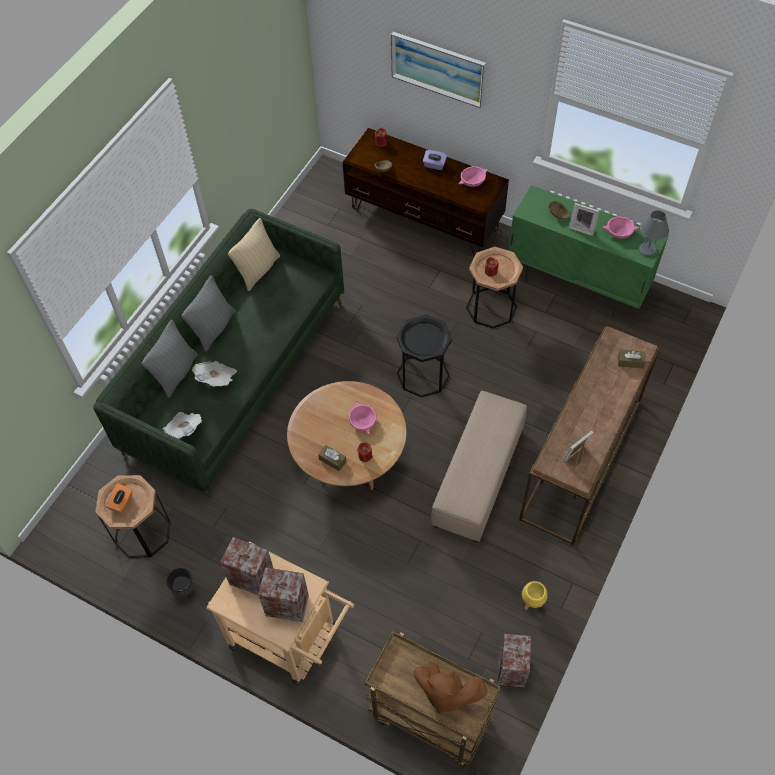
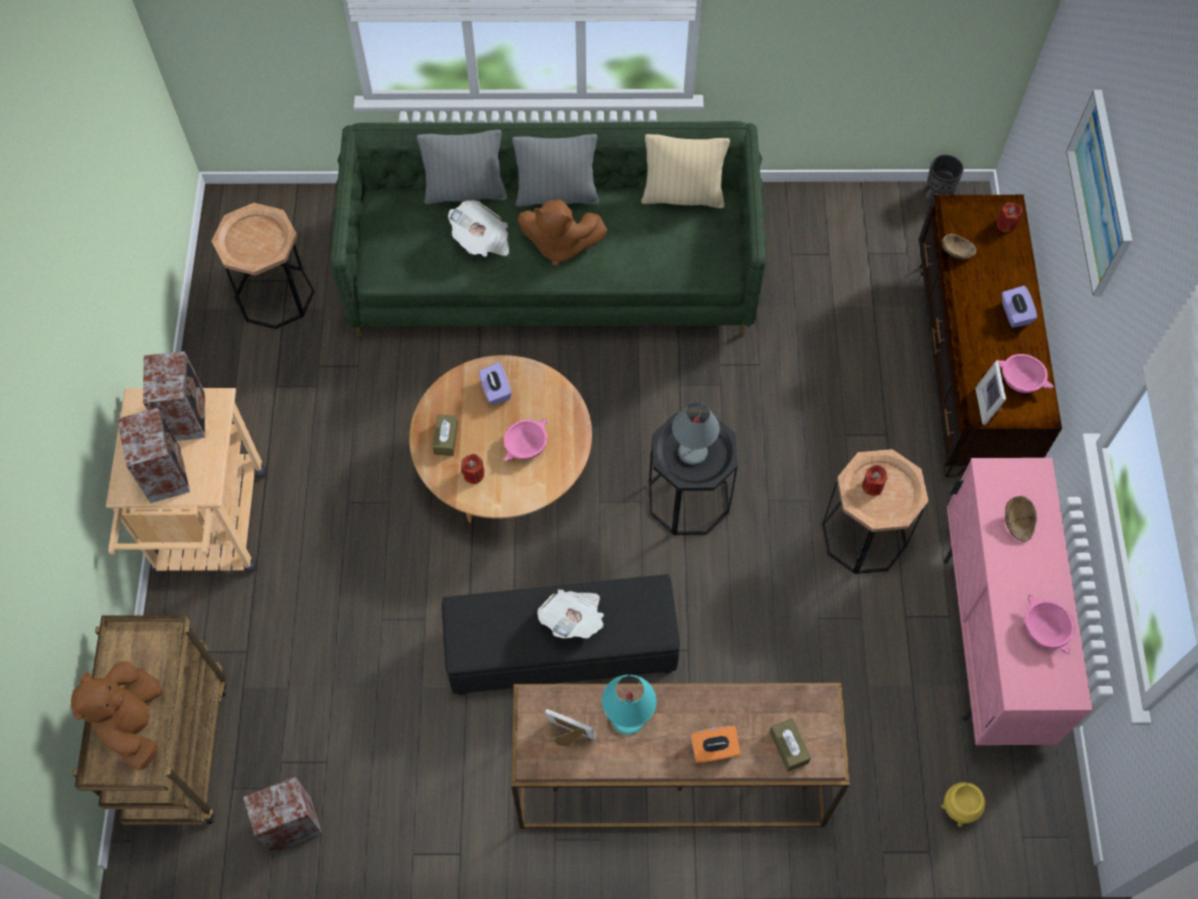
camera: 60 degrees right, 5 degrees up
(122, 503) = (252, 236): orange tissue box -> orange tissue box (714, 749)
(184, 430) = (388, 245): newspaper -> newspaper (574, 619)
(185, 591) = (219, 382): black planter -> black planter (938, 194)
(248, 342) = (559, 245): none -> brown plush toy
(317, 421) = (495, 390): none -> purple tissue box
(479, 477) = (561, 650): beige ottoman -> black ottoman
(532, 603) = (401, 810): yellow planter -> yellow planter (955, 812)
(576, 285) = (987, 639): green cabinet -> pink cabinet
(579, 425) = (628, 718): none -> turquoise table lamp
(582, 228) = (1015, 569): picture frame -> picture frame (988, 405)
(648, 249) = (1038, 688): grey table lamp -> grey table lamp (693, 452)

